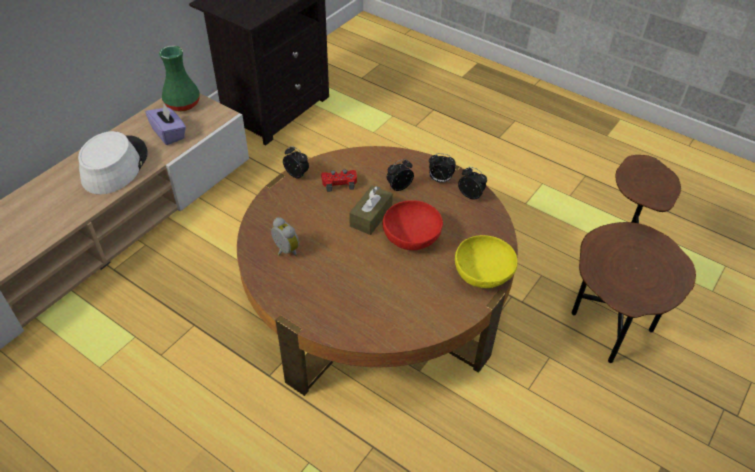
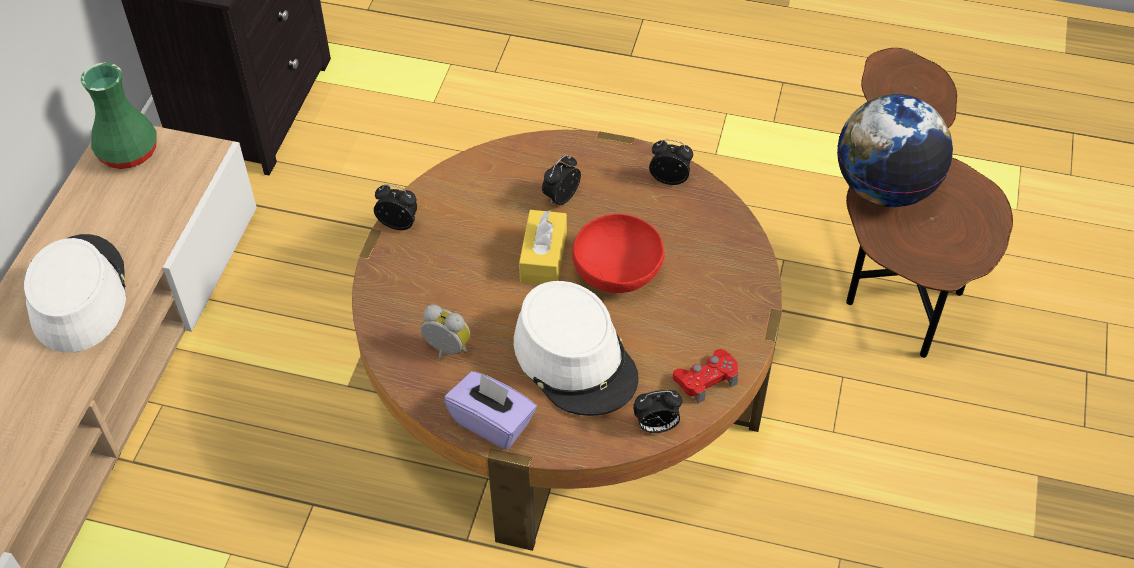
camera: 20 degrees left, 5 degrees up
(169, 134) = (137, 212): purple tissue box -> purple tissue box (492, 422)
(339, 183) = (469, 217): red game controller -> red game controller (706, 379)
(359, 280) = (575, 359): none -> white hat
(371, 216) = (543, 257): brown tissue box -> yellow tissue box
(440, 180) = (615, 168): alarm clock -> alarm clock (656, 426)
(483, 274) = (741, 295): yellow bowl -> none
(611, 240) = (884, 188): none -> globe

